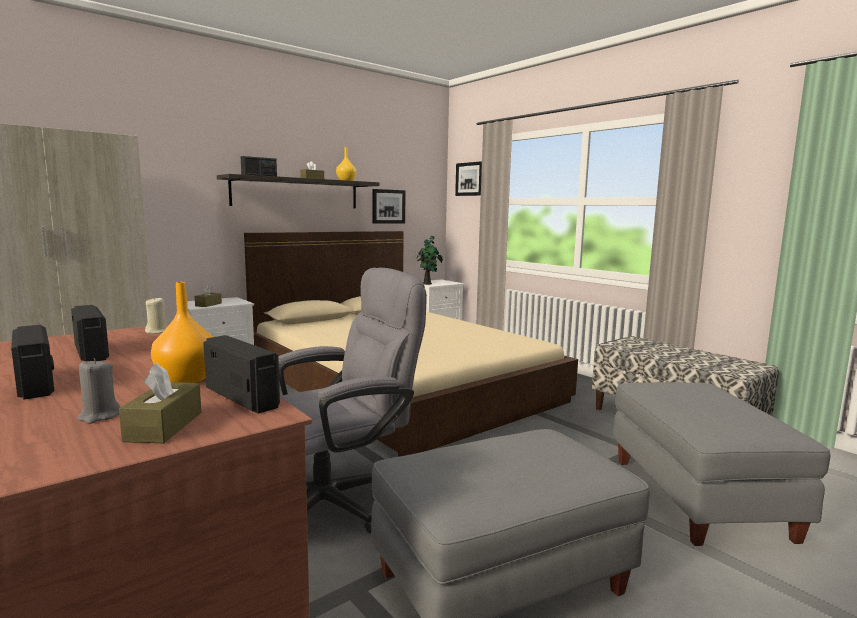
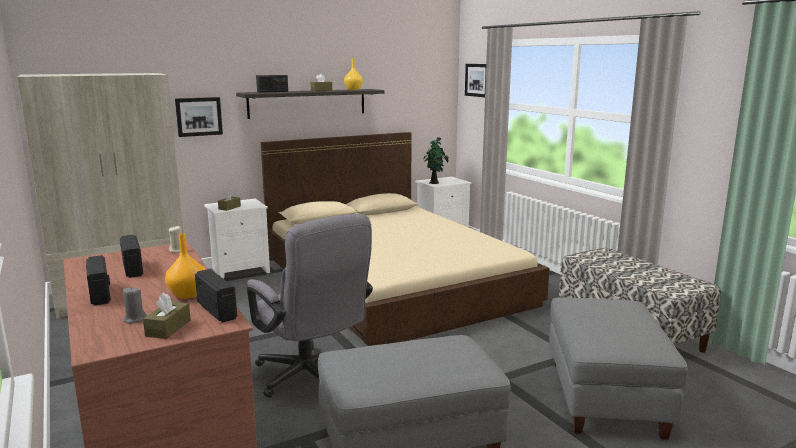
camera: 10 degrees right, 5 degrees up
(338, 500) = (311, 378): grey office chair -> grey office chair turned 75 degrees clockwise
(388, 206) = (396, 109): picture -> picture (199, 116)

